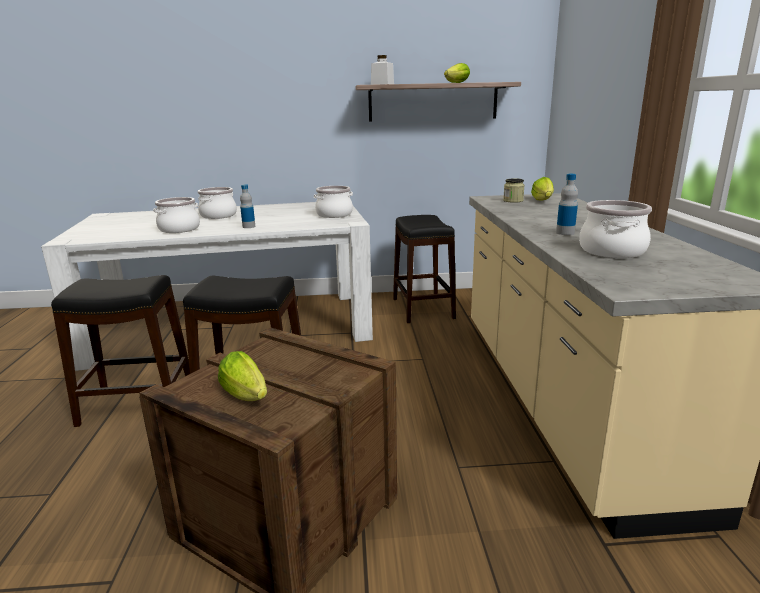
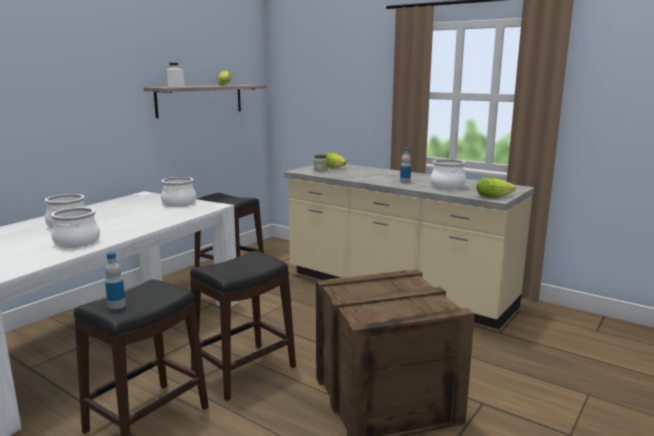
camera: 50 degrees left, 5 degrees down
(246, 395) = (398, 307): lettuce -> lettuce (495, 196)
(249, 226) = (140, 225): bottle -> bottle (116, 305)

